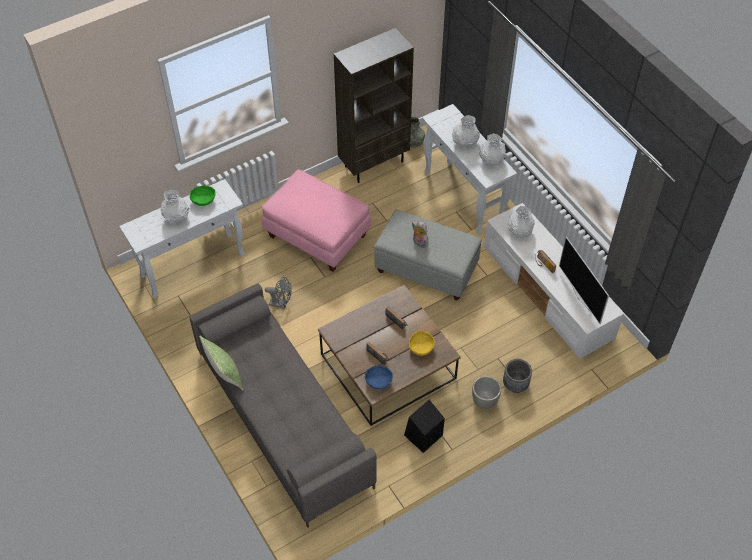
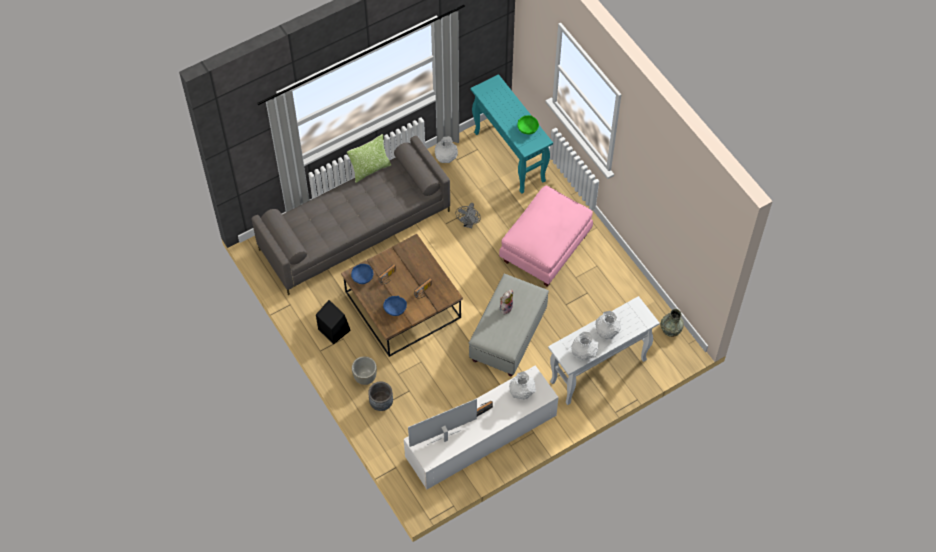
camera: 90 degrees right, 5 degrees up
(176, 217) = (508, 112): white vase -> white vase (446, 158)
(193, 265) = (510, 157): white console table -> turquoise console table
(374, 163) = (638, 294): brown bookcase -> none
(421, 348) = (395, 309): yellow bowl -> blue bowl

